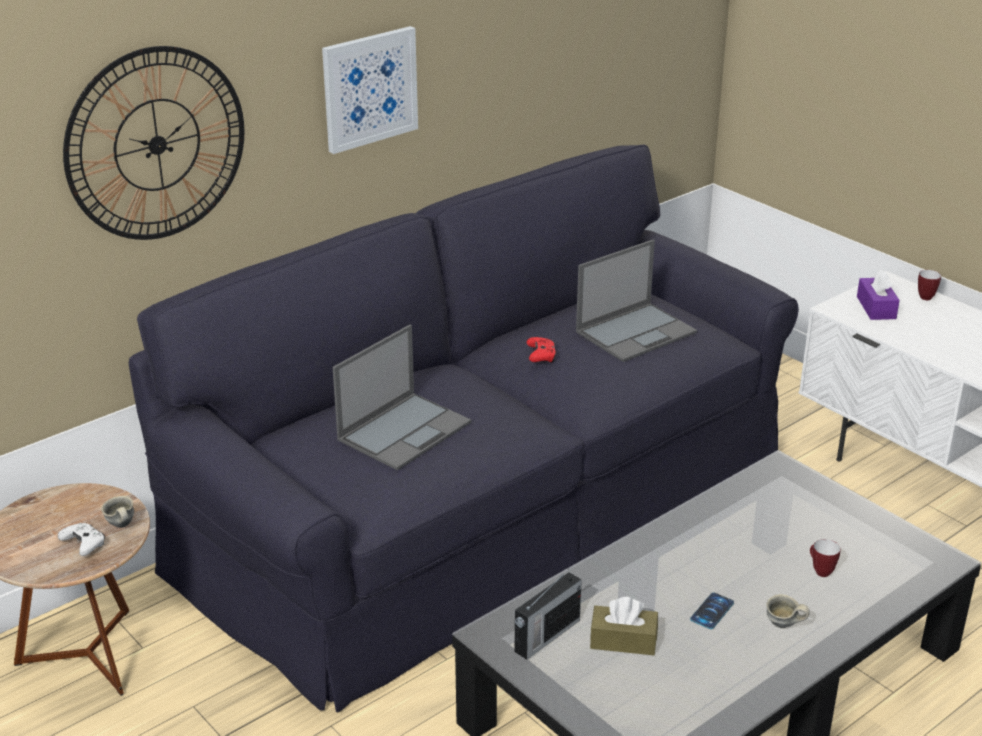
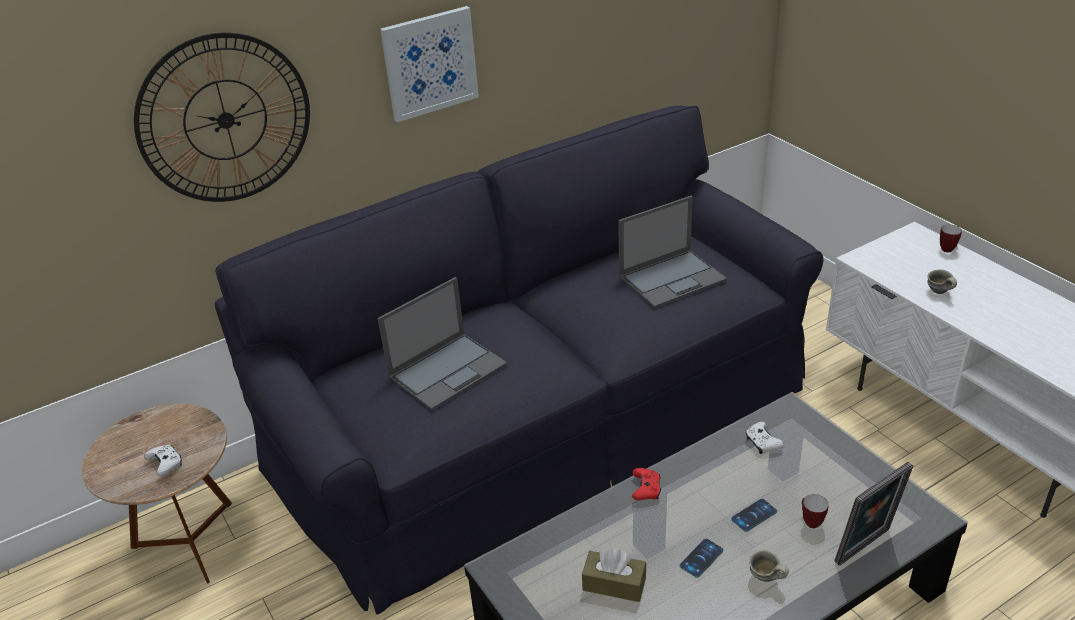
camera: 10 degrees right, 5 degrees up
(120, 526) = (199, 448): grey mug -> grey mug (938, 293)
(541, 356) = (583, 299): red game controller -> red game controller (646, 489)
(546, 636) = (545, 574): radio -> none
(755, 500) = (762, 443): none -> white game controller
(760, 568) = (754, 515): none -> phone
(876, 308) = (898, 259): purple tissue box -> none
(882, 592) = (866, 548): none -> picture frame

